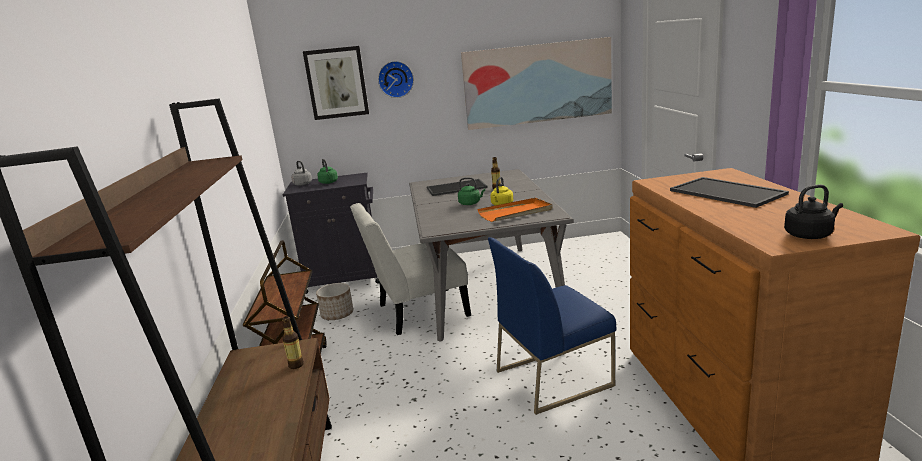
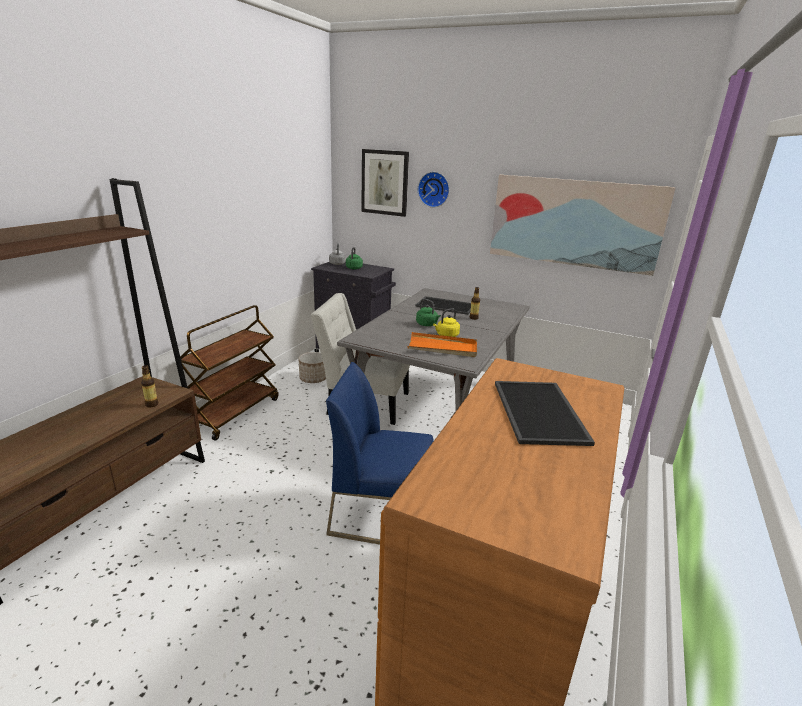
camera: 30 degrees right, 5 degrees up
(810, 235) = (480, 506): black kettle -> none

